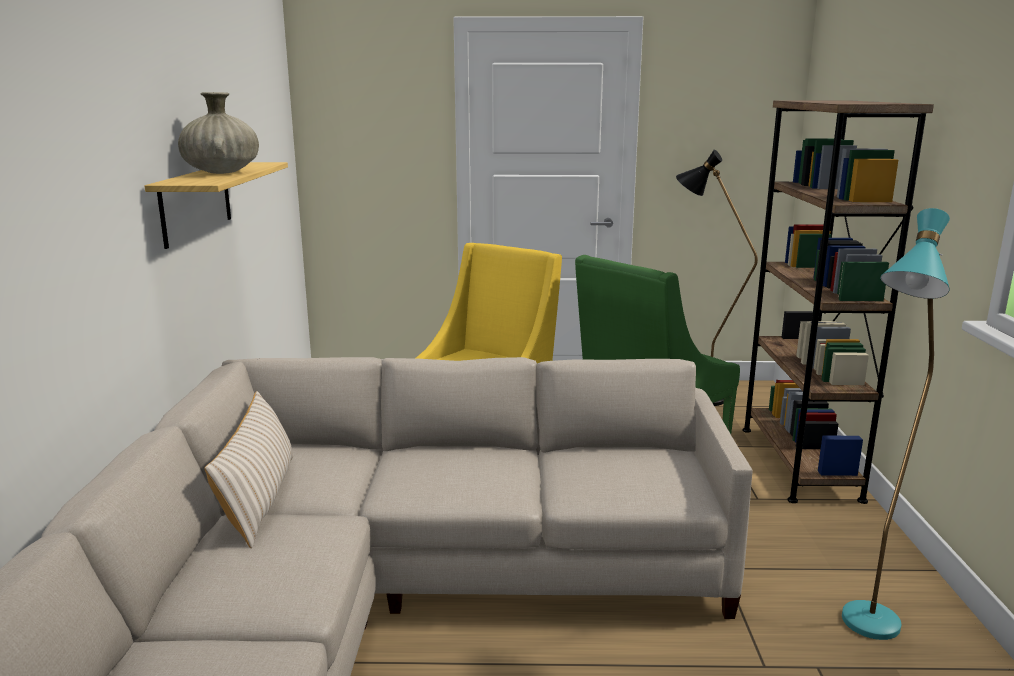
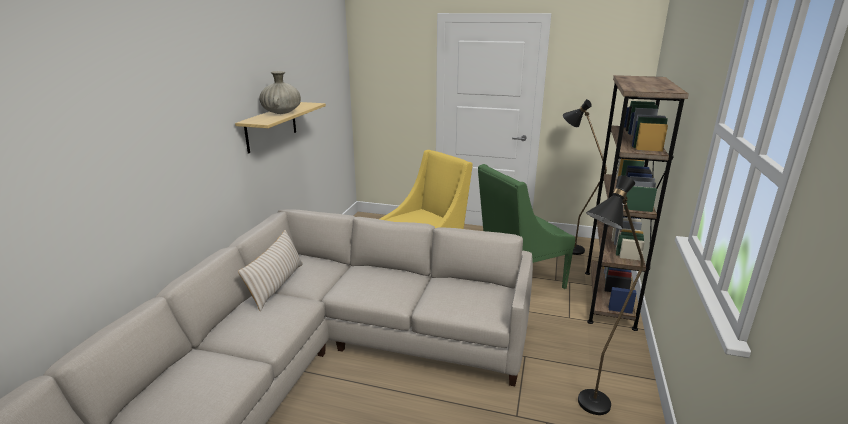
camera: 15 degrees right, 5 degrees up
(866, 633) = (587, 409): turquoise floor lamp -> black floor lamp

